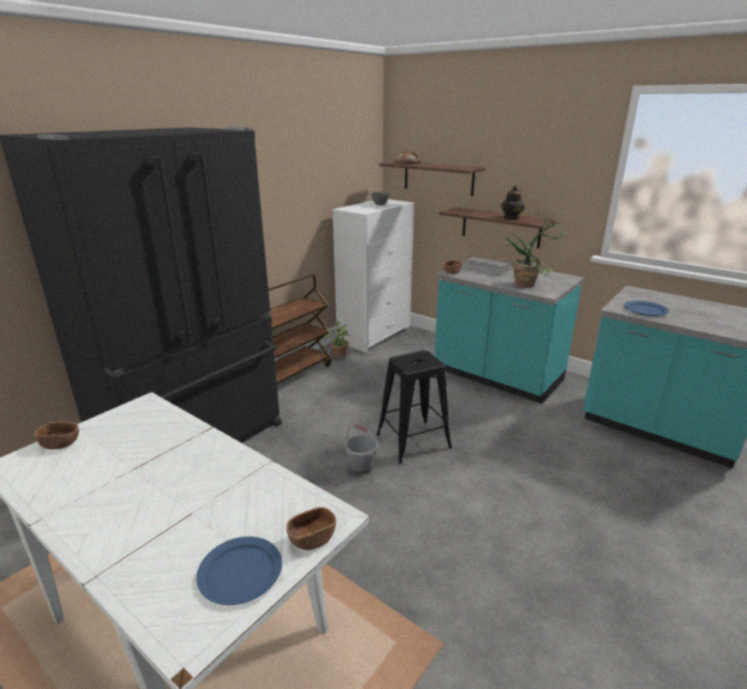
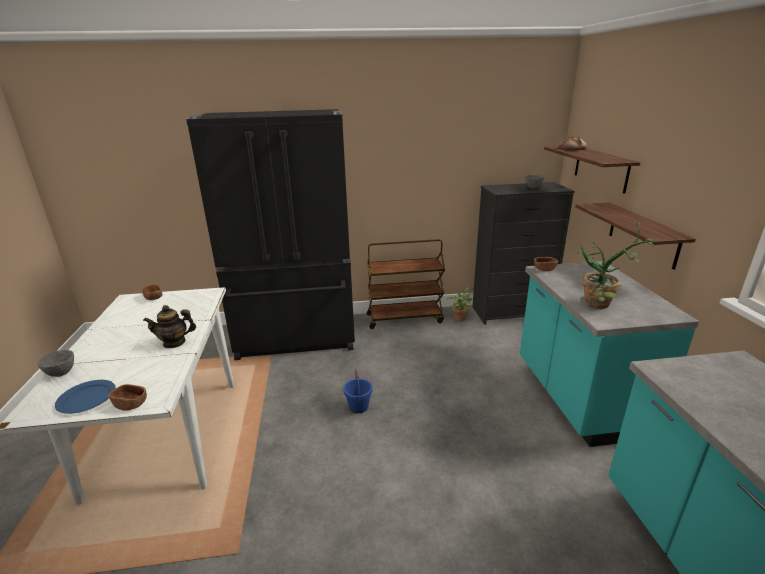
camera: 45 degrees right, 0 degrees up
(124, 583) = (60, 373): none -> grey bowl
(361, 467) = (358, 406): grey bucket -> blue bucket
(375, 335) = (512, 312): white dresser -> black dresser
(412, 441) = (418, 410): black stool -> none
(511, 218) = (640, 225): teapot -> teapot (174, 342)
(645, 310) = (696, 387): blue plate -> none

